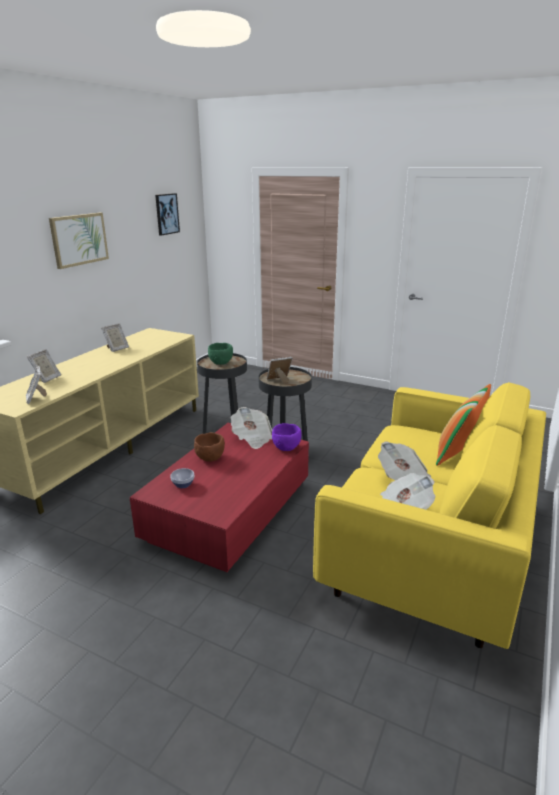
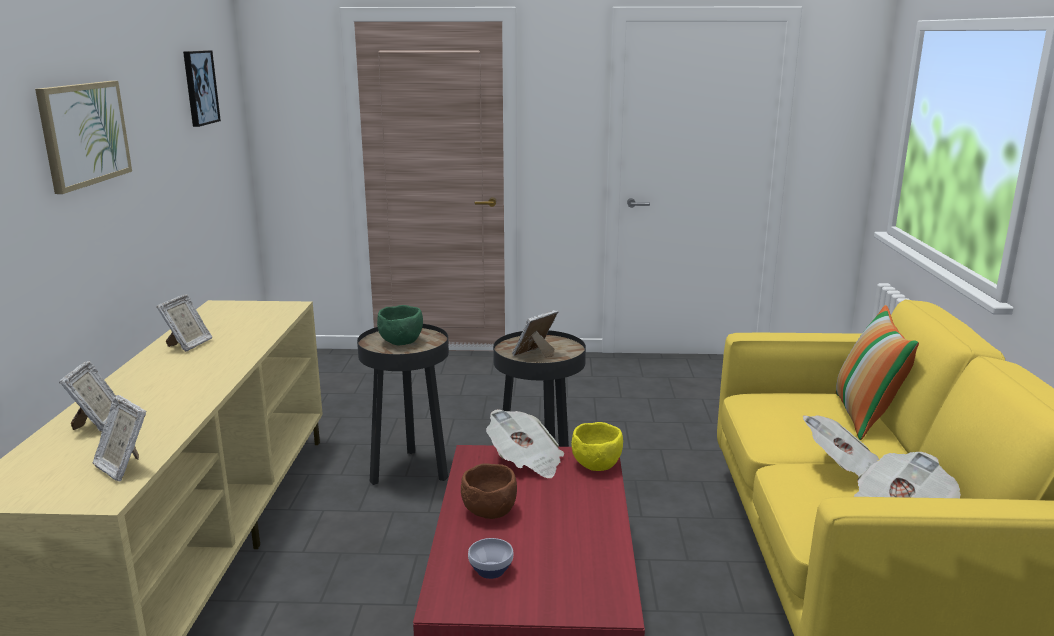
camera: 25 degrees left, 5 degrees down
(286, 447) = (596, 464): purple bowl -> yellow bowl

